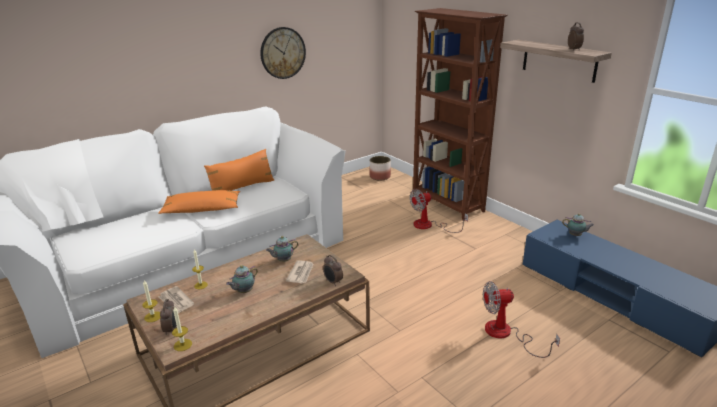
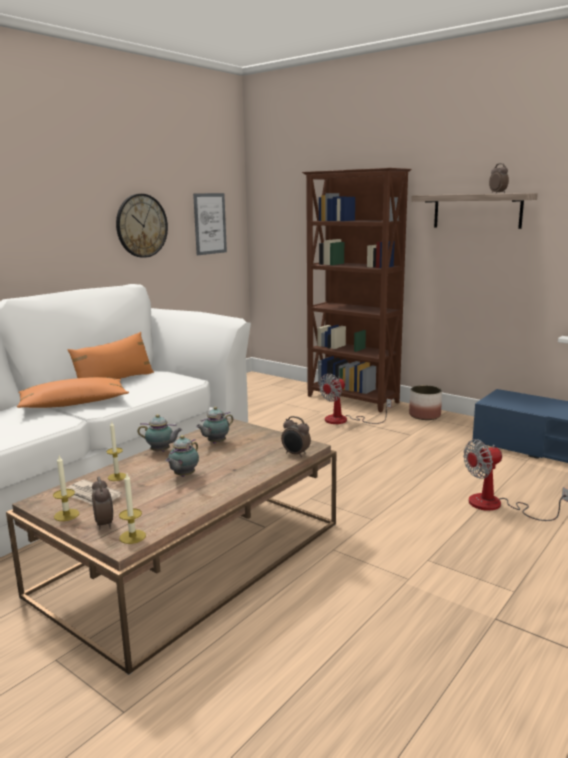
camera: 15 degrees left, 10 degrees down
(301, 273) = (248, 451): newspaper -> none
(345, 45) = (210, 223): none -> picture
(380, 177) = (258, 383): planter -> planter (425, 416)
(576, 235) = (526, 399): teapot -> teapot (161, 451)

